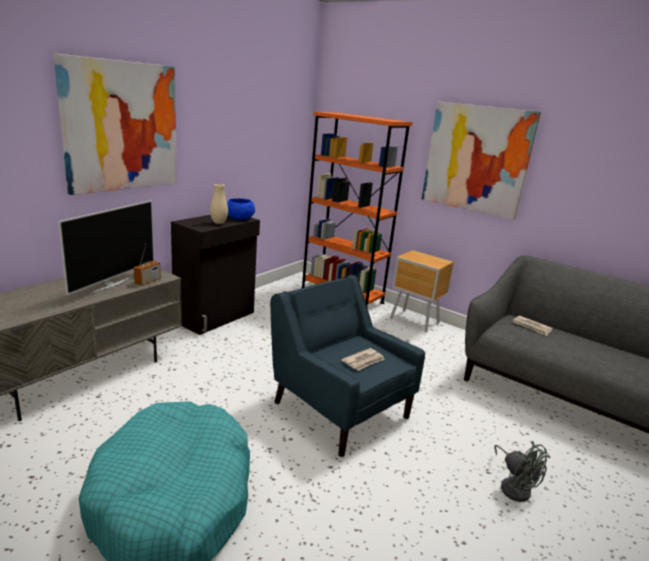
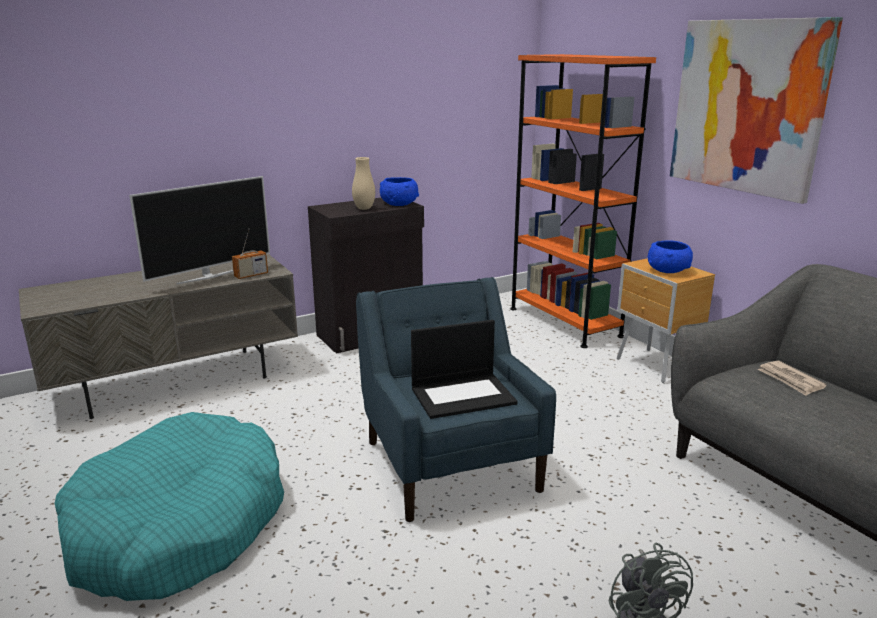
camera: 25 degrees right, 0 degrees up
(122, 127) = (238, 88): picture -> none
(364, 361) = (463, 395): newspaper -> laptop
(426, 260) = (668, 270): none -> blue bowl

